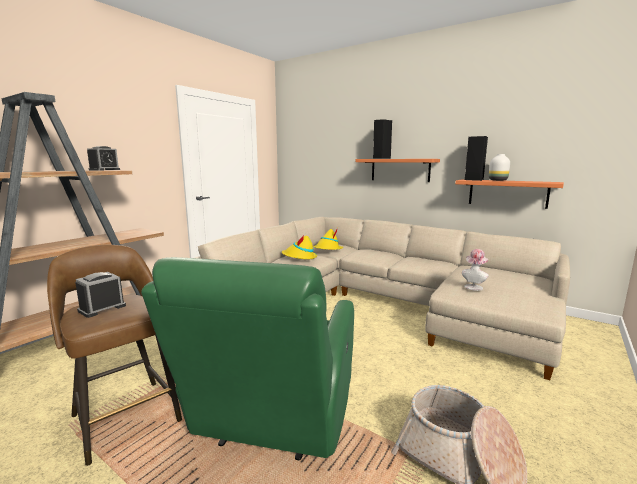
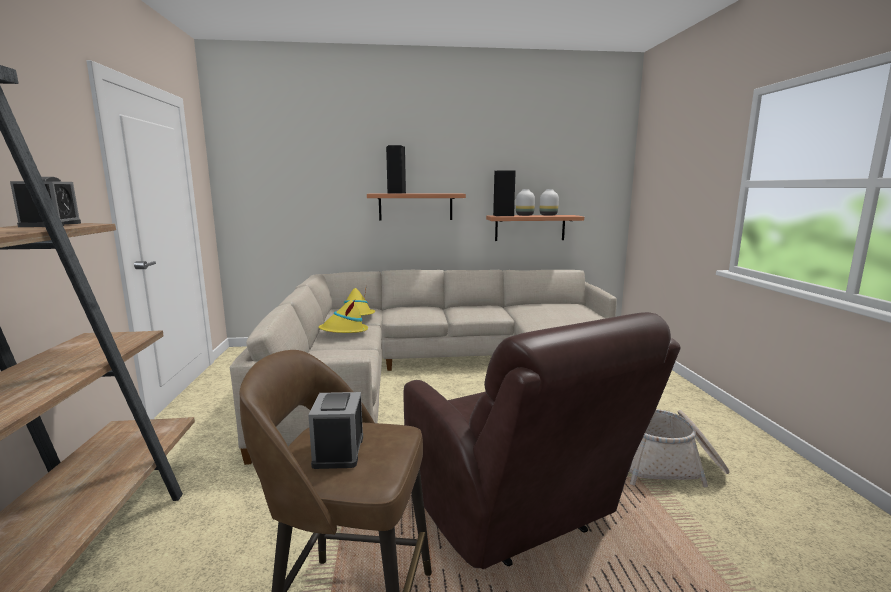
camera: 40 degrees left, 0 degrees up
(273, 420) = (516, 515): green armchair -> brown armchair
(474, 286) = (556, 322): hat -> none
(525, 181) = (548, 215): none -> white vase

